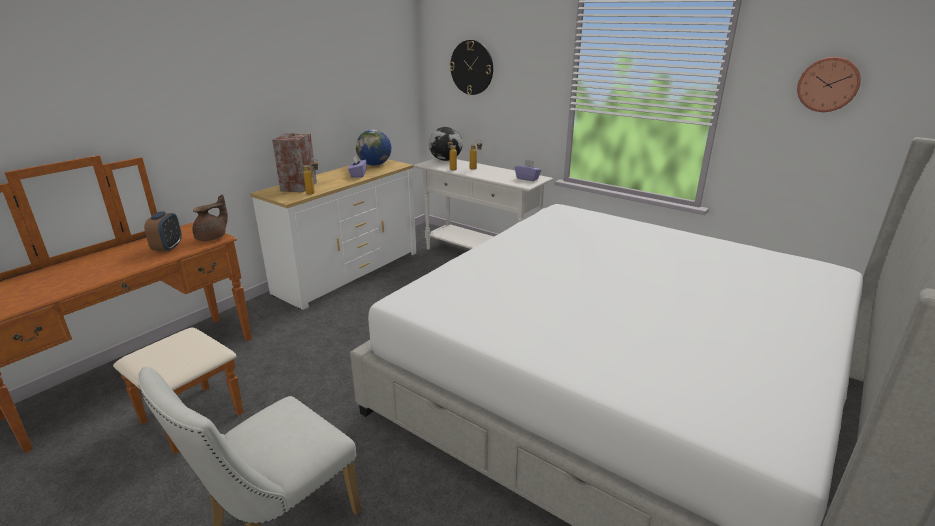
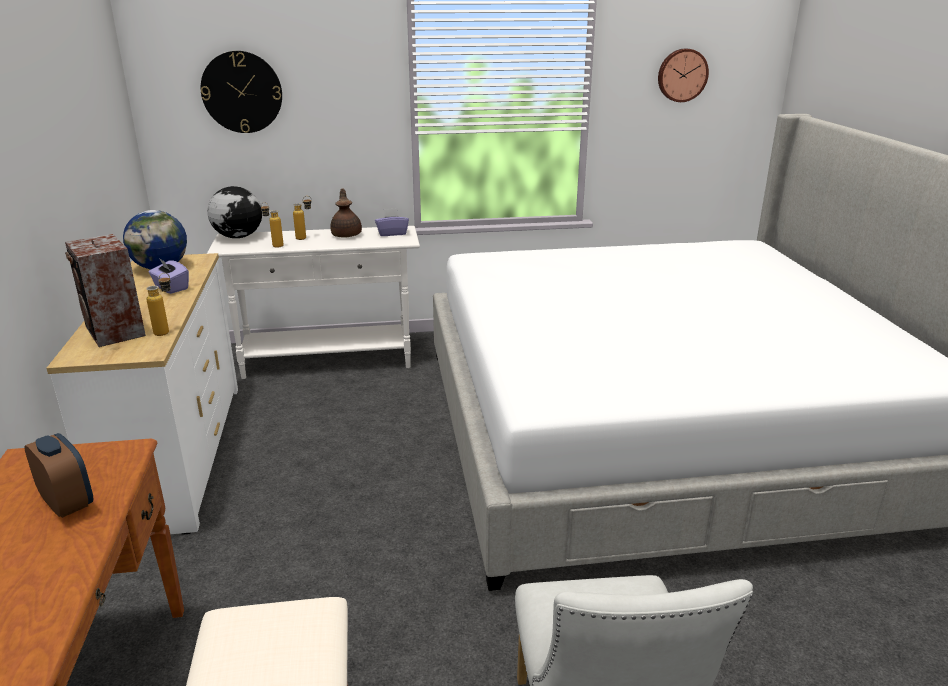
camera: 45 degrees left, 0 degrees up
(213, 237) = (115, 455): brown teapot -> brown teapot (347, 234)

